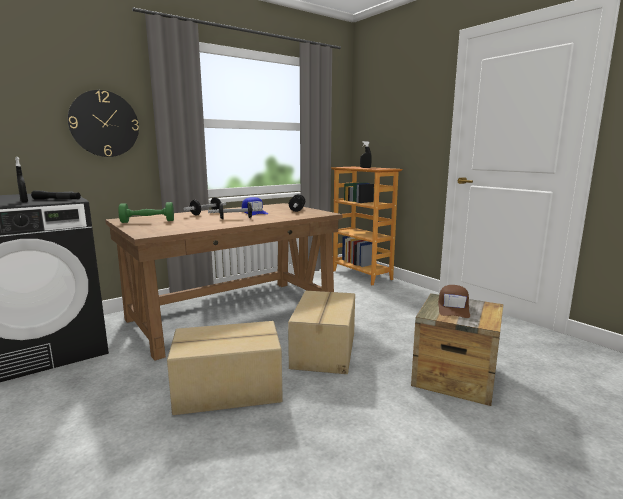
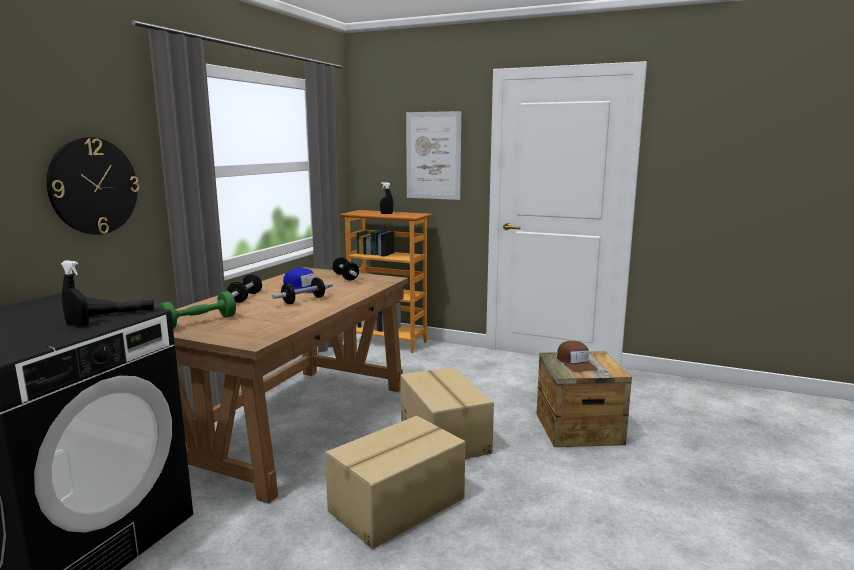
camera: 30 degrees left, 0 degrees up
(408, 118) = (433, 155): none -> picture

